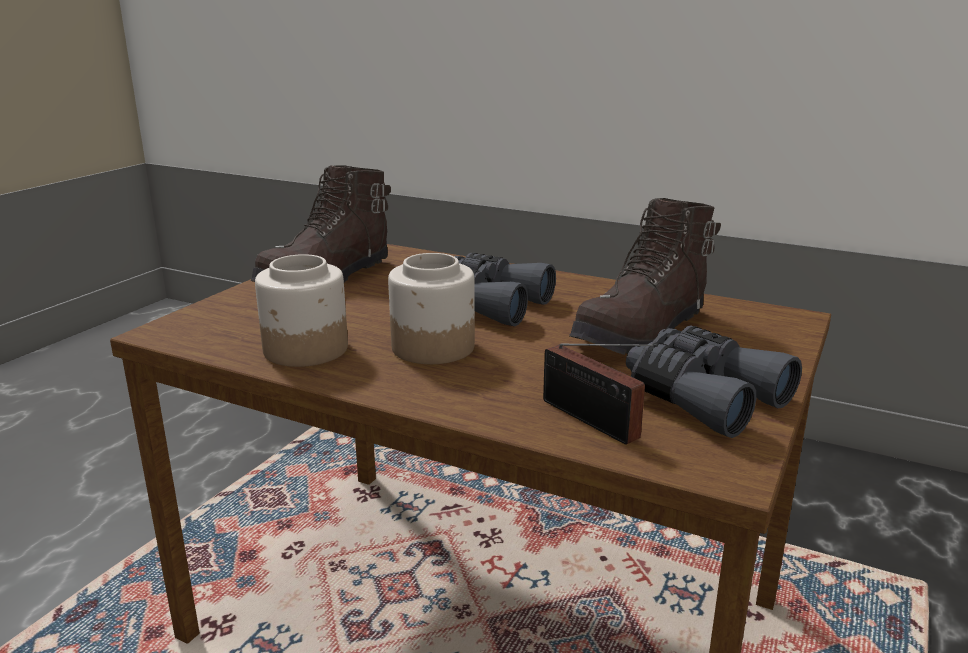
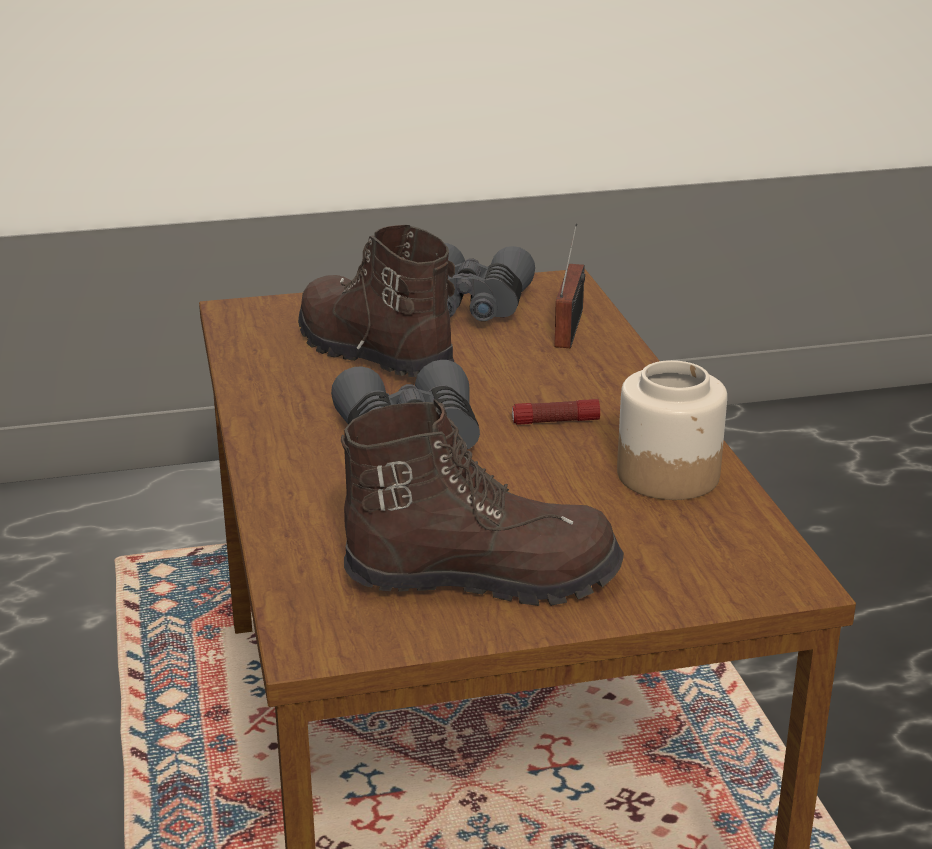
camera: 130 degrees left, 5 degrees up
(434, 347) = (555, 422): jar -> flashlight
(643, 333) = (372, 353): brown boot -> brown boot turned 135 degrees counterclockwise

